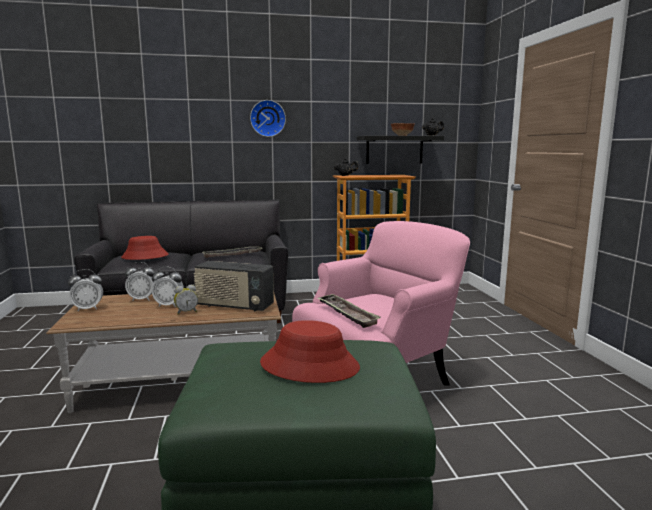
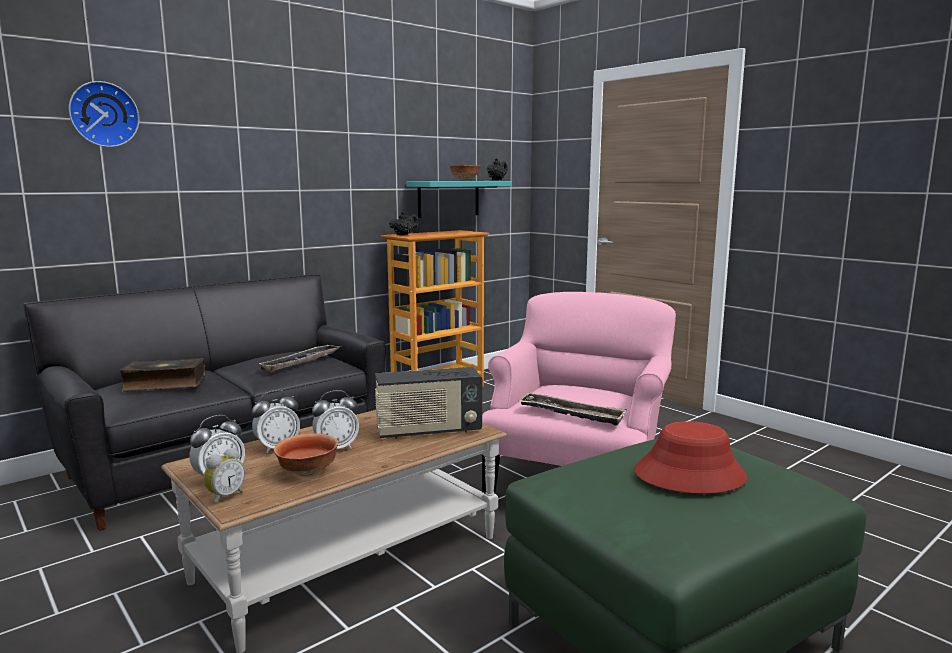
camera: 30 degrees left, 0 degrees up
(130, 315) = (308, 472): none -> bowl
(145, 256) = (164, 384): red hat -> book
(186, 312) = (381, 452): alarm clock -> alarm clock (225, 497)
(267, 118) = (293, 156): wall clock -> wall clock (103, 114)
(394, 150) = (448, 198): black shelf -> turquoise shelf

